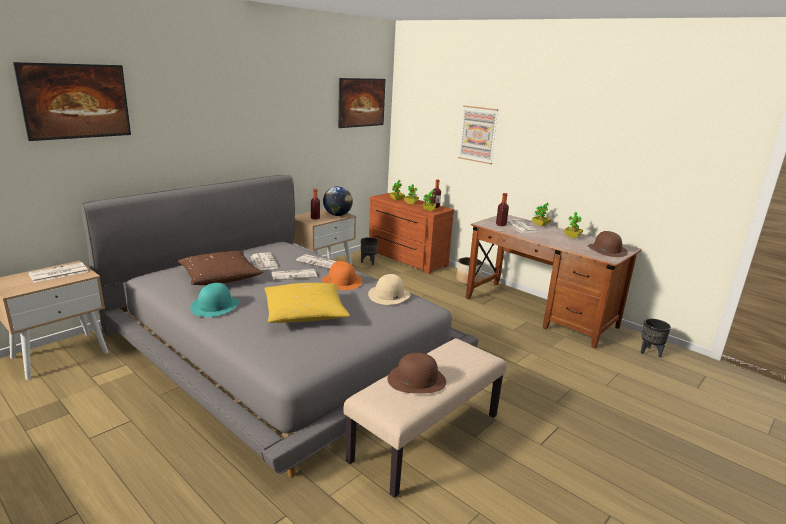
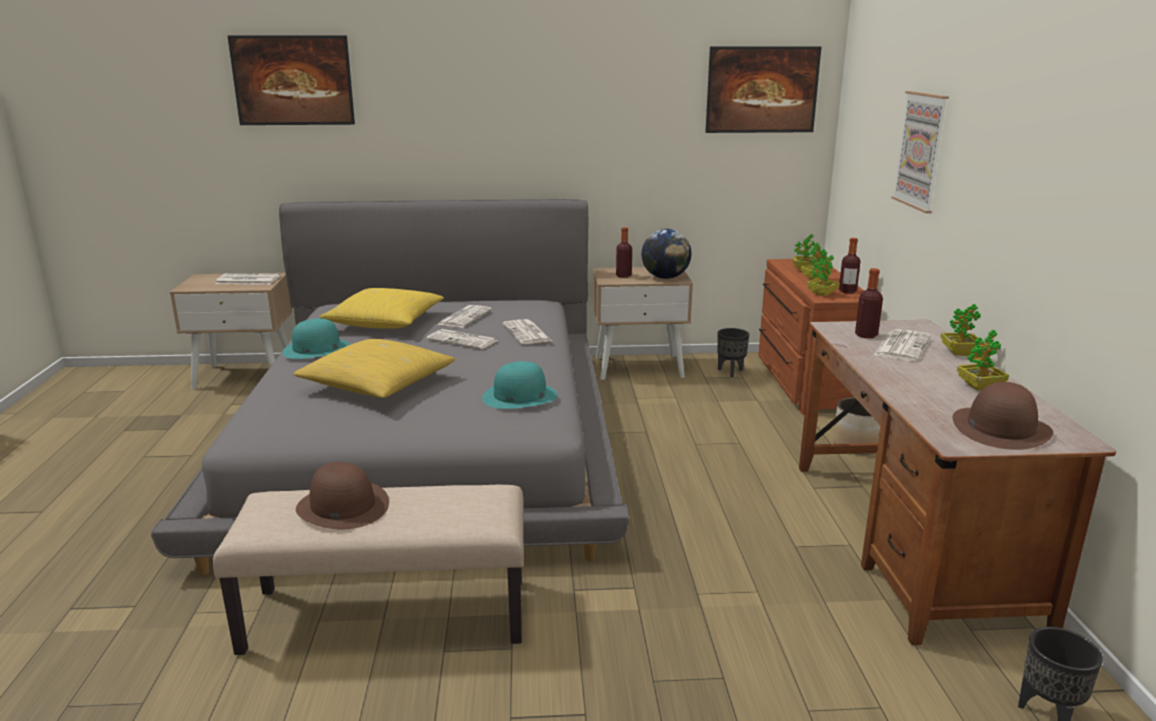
camera: 45 degrees right, 0 degrees up
(220, 277) = (385, 322): brown pillow -> yellow pillow
(342, 281) = (501, 362): orange hat -> none
(389, 295) = (519, 396): beige hat -> turquoise hat

